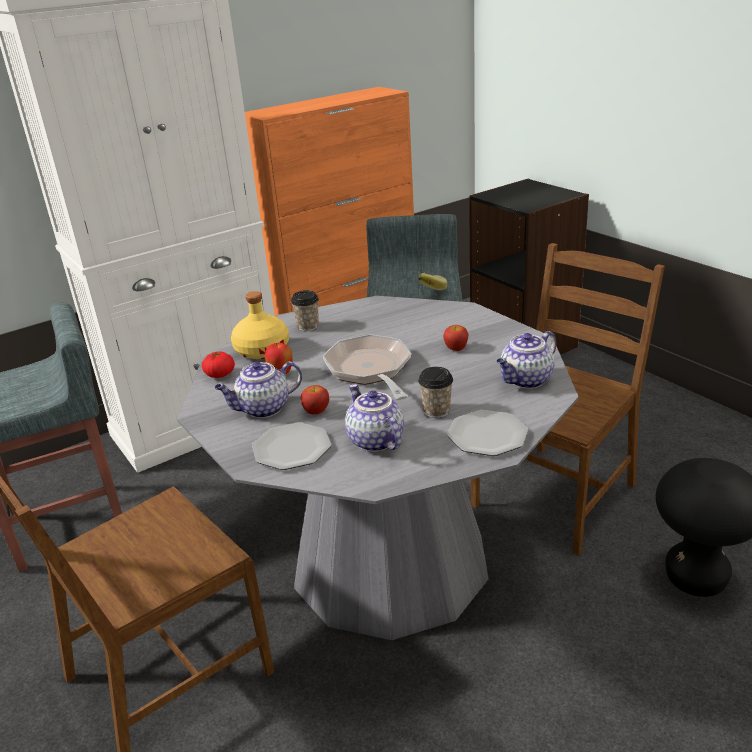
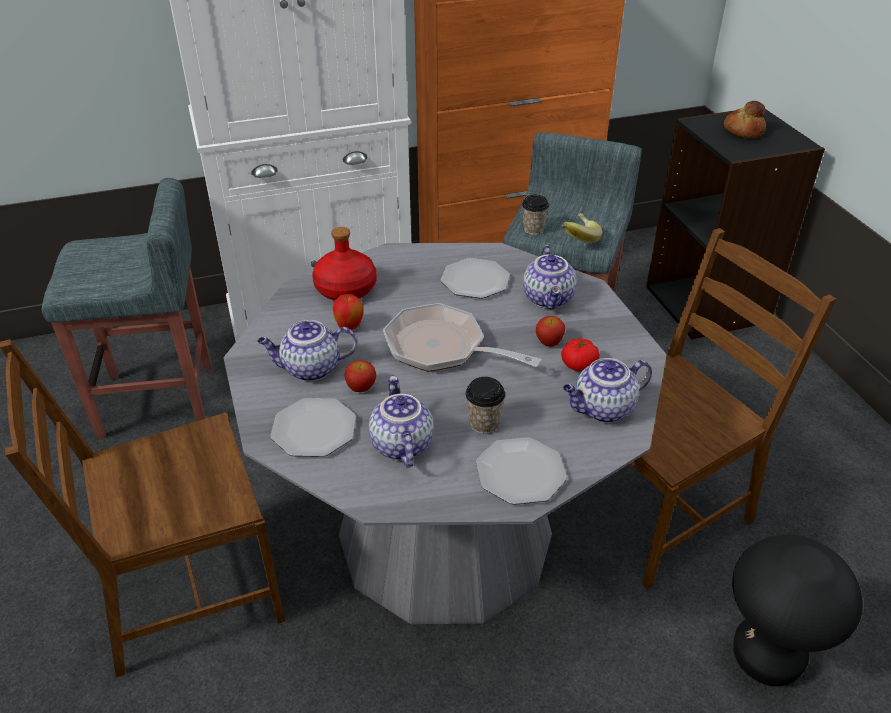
camera: 15 degrees right, 10 degrees up
(220, 374) = (289, 311): tomato -> tomato (579, 365)
(262, 350) = (345, 288): yellow bottle -> red bottle
(308, 326) = (407, 269): cup -> cup (533, 229)
(370, 370) = (442, 348): frying pan -> frying pan turned 60 degrees counterclockwise
(371, 323) = (476, 281): none -> plate
(438, 322) = (549, 299): none -> teapot
(523, 194) = (743, 131): none -> bread

